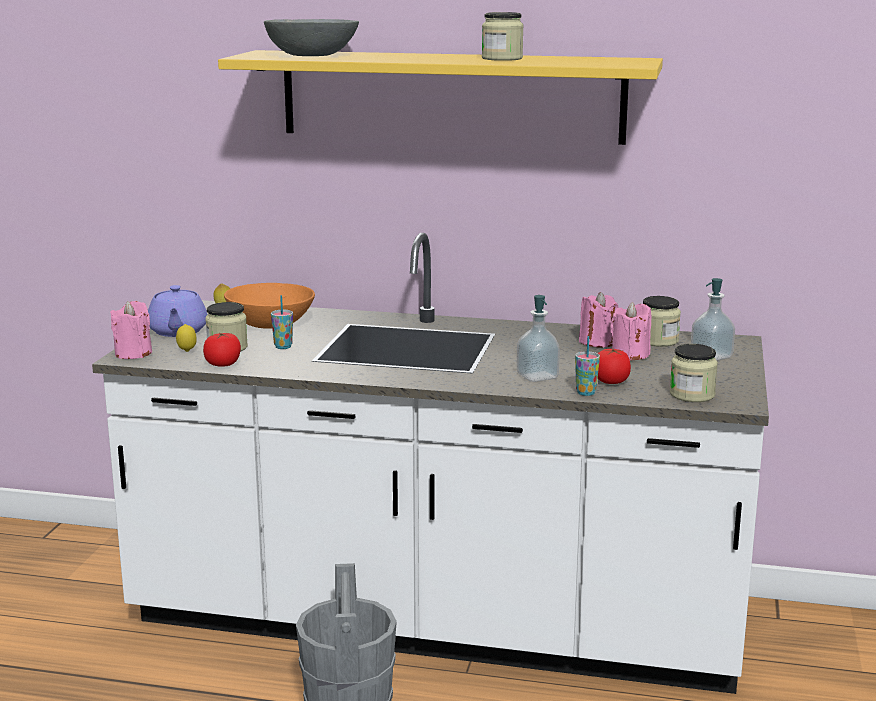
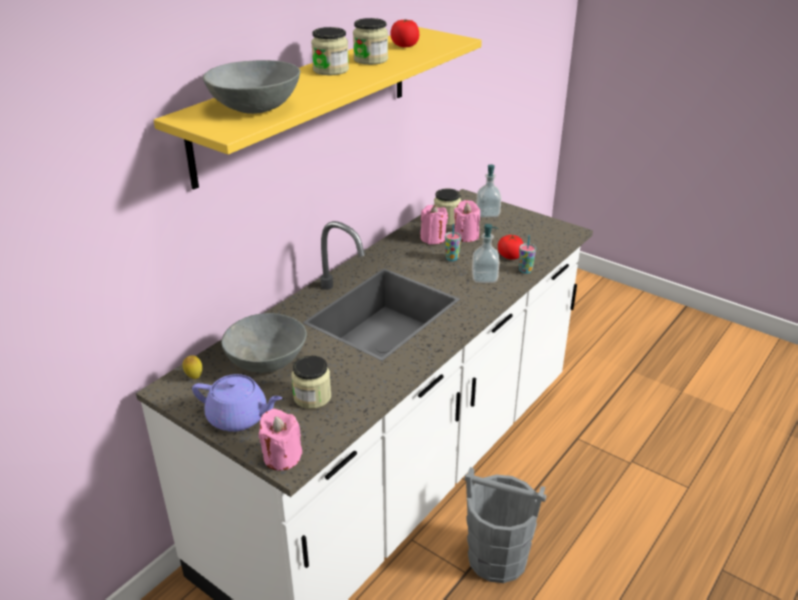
camera: 65 degrees left, 15 degrees up
(187, 351) = (303, 422): lemon -> none
(223, 364) = (355, 408): tomato -> tomato (404, 46)
(270, 324) = (267, 360): orange bowl -> grey bowl
(283, 347) = (335, 367): cup -> cup (452, 258)
(692, 395) = (548, 240): jar -> jar (331, 70)

